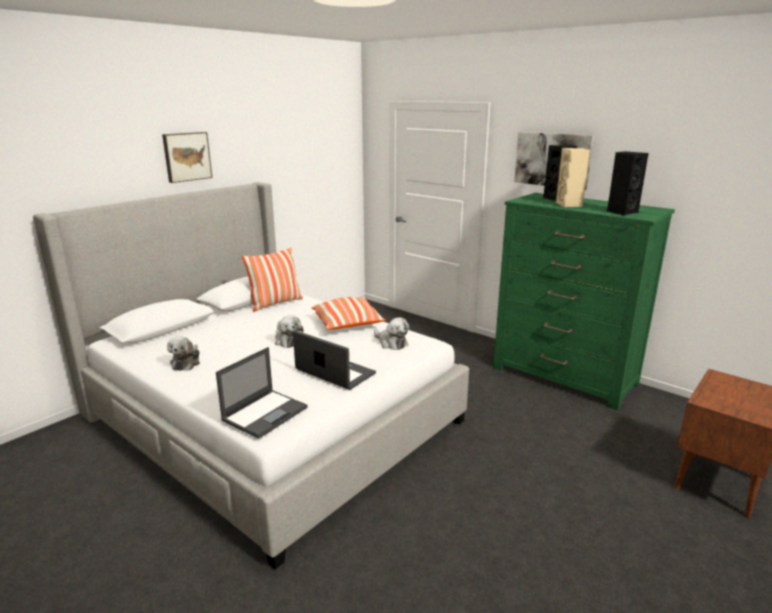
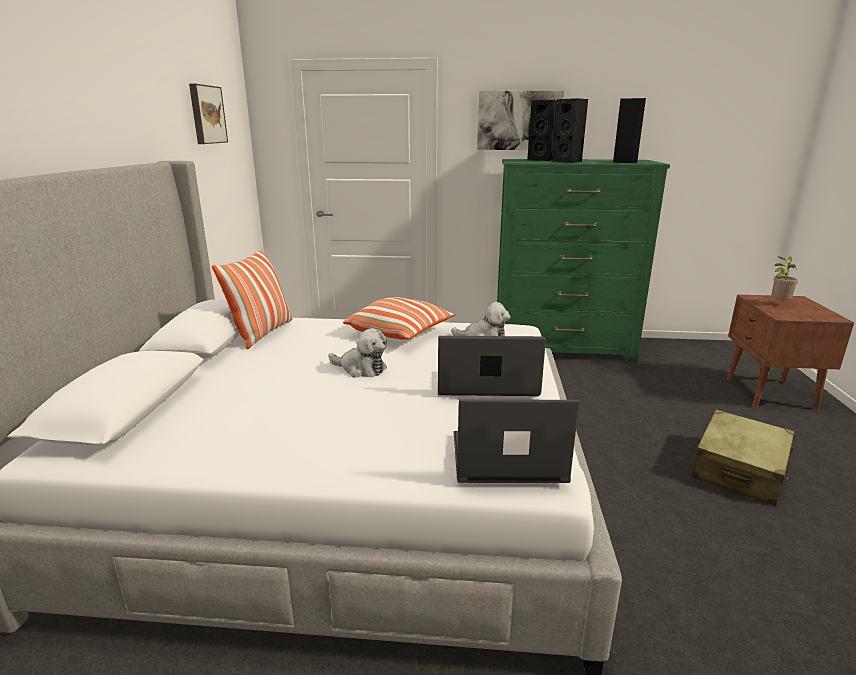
camera: 35 degrees left, 0 degrees up
(186, 156) = (66, 106): picture -> picture (206, 114)
(186, 362) = (259, 439): plush toy -> none
(265, 413) = (506, 457): laptop -> laptop turned 90 degrees counterclockwise
(563, 522) = (739, 469): none -> beige suitcase
(569, 205) = (568, 161): beige speaker -> black speaker
(732, 389) = (778, 304): none -> potted plant

